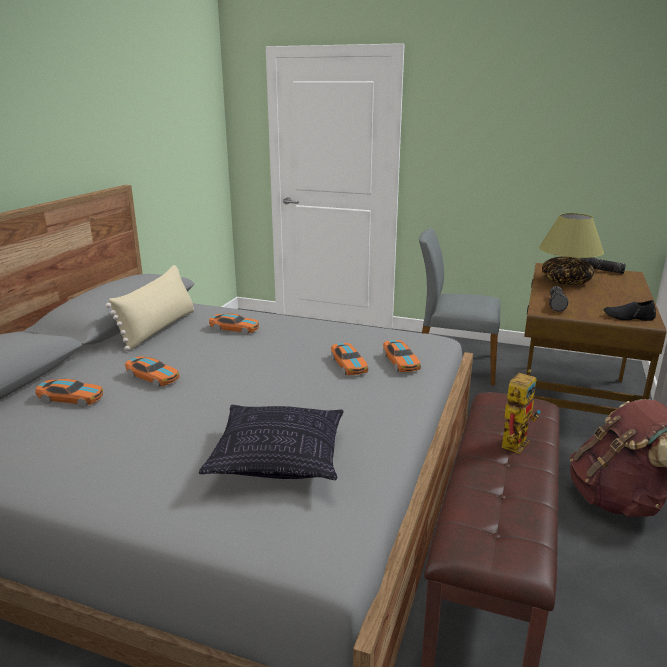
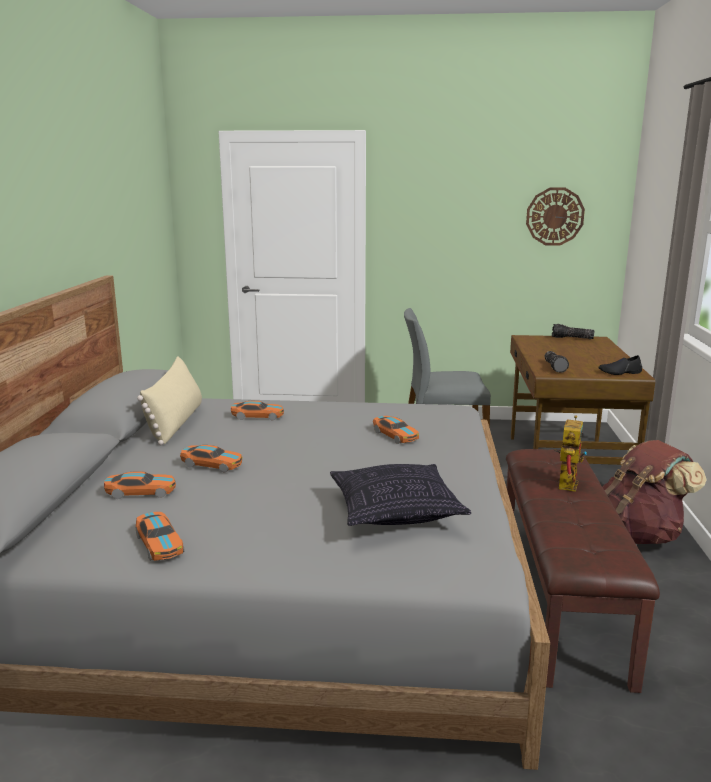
camera: 15 degrees left, 5 degrees down
(400, 362) = (441, 428): toy car -> toy car (159, 544)
(565, 281) = (548, 348): table lamp -> none
(600, 137) = (554, 216): none -> wall clock

